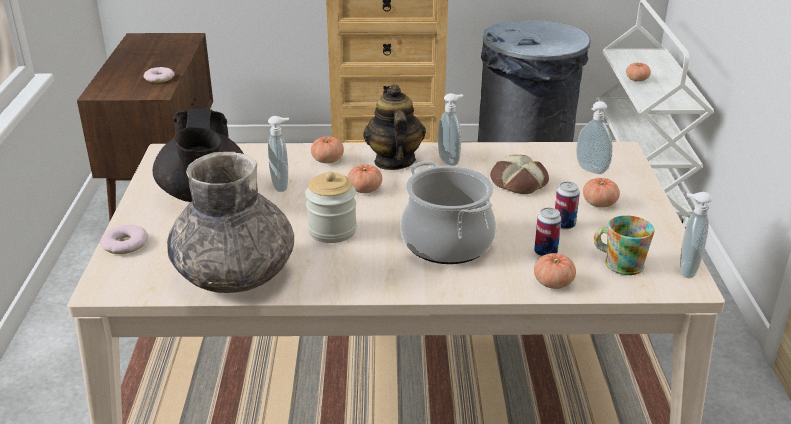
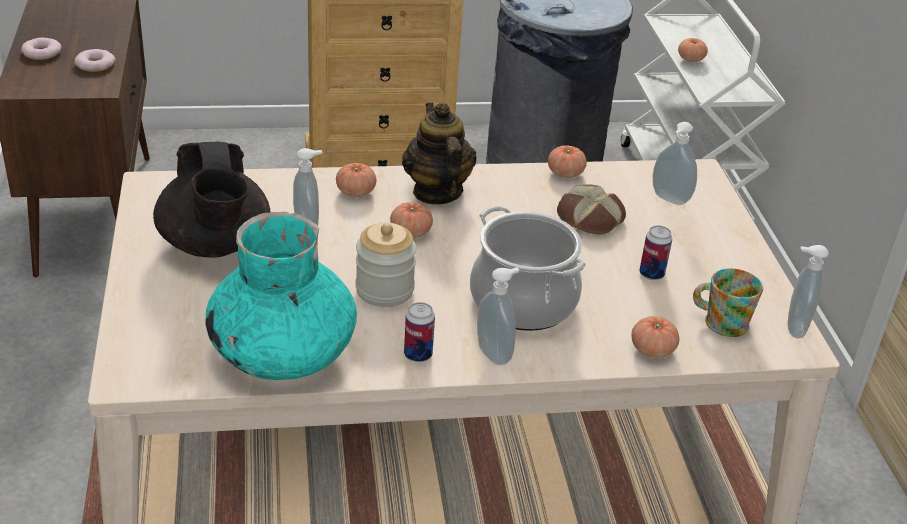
camera: 10 degrees left, 5 degrees up
(124, 244) = (135, 317): donut -> donut (41, 53)
(235, 274) = (283, 352): grey vase -> turquoise vase
(450, 160) = (503, 189): soap dispenser -> soap dispenser (495, 353)
(545, 252) = (637, 311): can -> can (418, 355)
(599, 203) = (686, 244): tomato -> tomato (565, 173)

